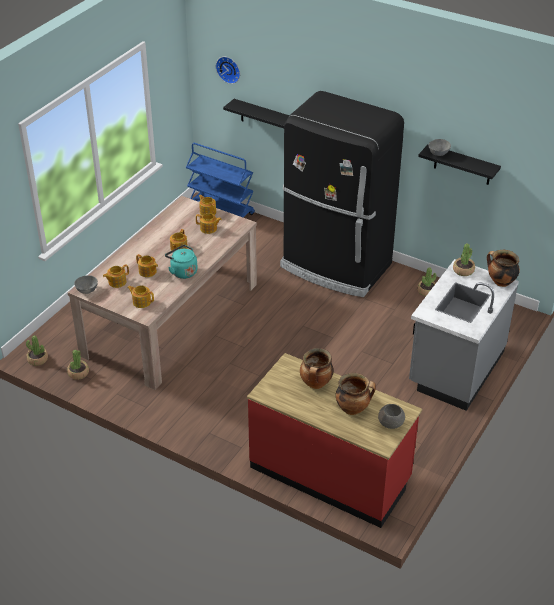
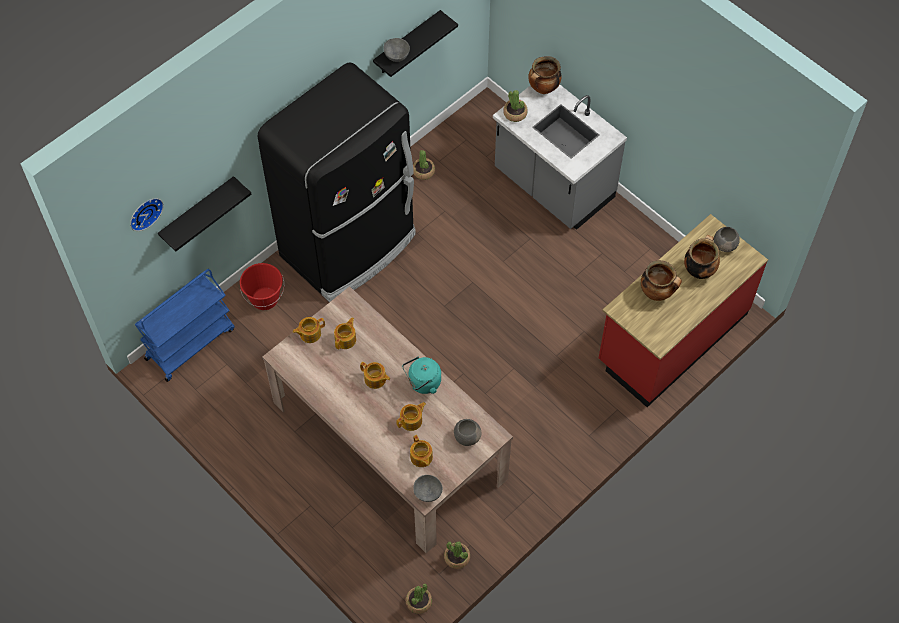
camera: 75 degrees left, 20 degrees up
(141, 302) = (467, 436): teapot -> grey bowl
(270, 236) = (264, 299): none -> red bucket

